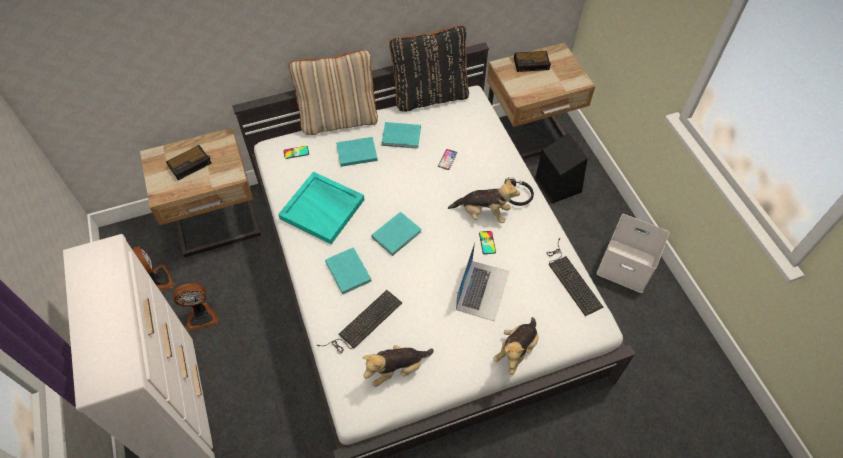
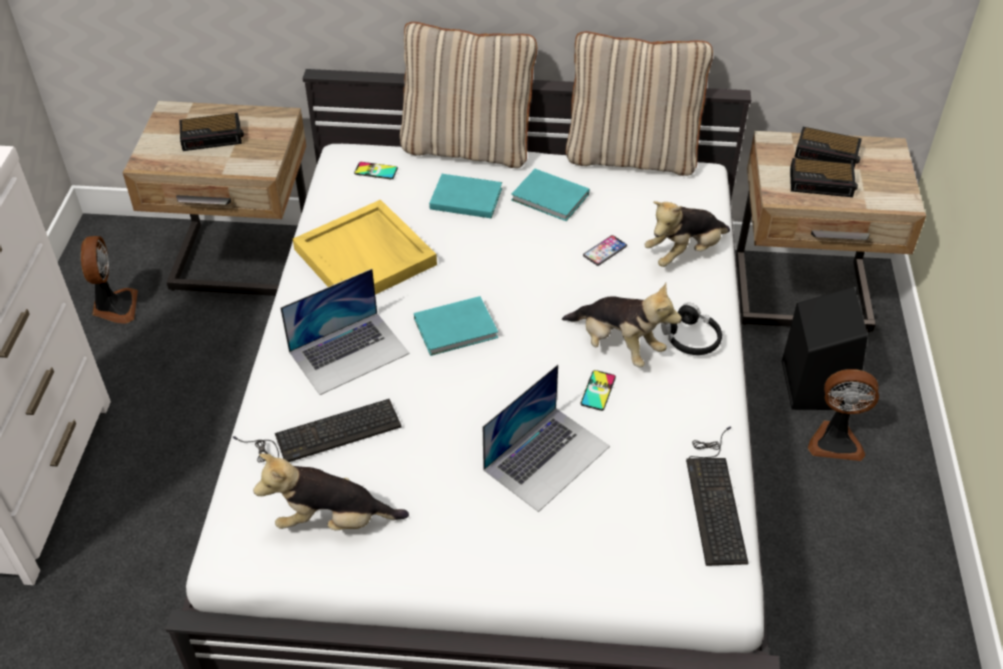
camera: 25 degrees right, 10 degrees down
(201, 316) = (143, 375): fan -> fan (835, 440)
(323, 209) = (366, 257): turquoise tray -> yellow tray
(348, 270) = (349, 352): turquoise book -> laptop
(430, 95) = (631, 156): black pillow -> beige pillow
(516, 350) = (548, 571): plush toy -> plush toy (684, 253)
(538, 83) = (822, 182): none -> alarm clock
(627, 265) = (882, 557): white storage box -> none

